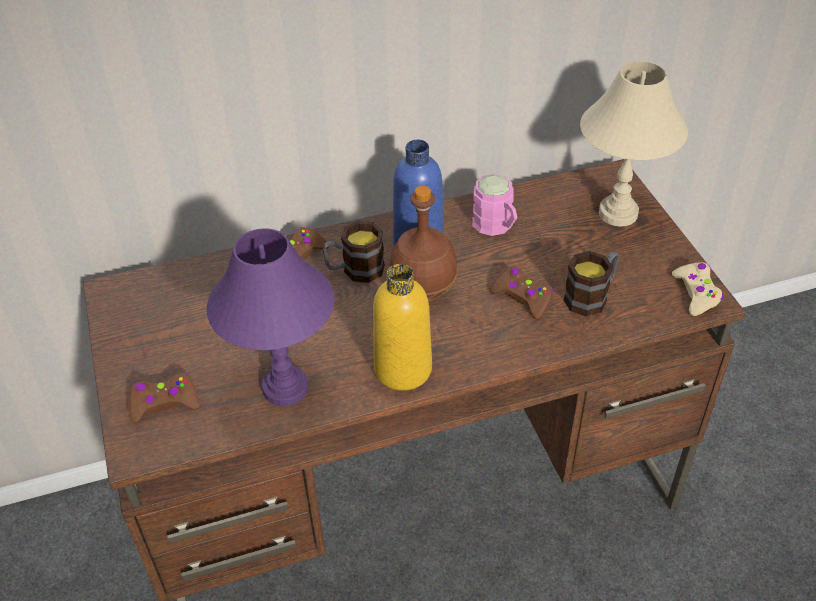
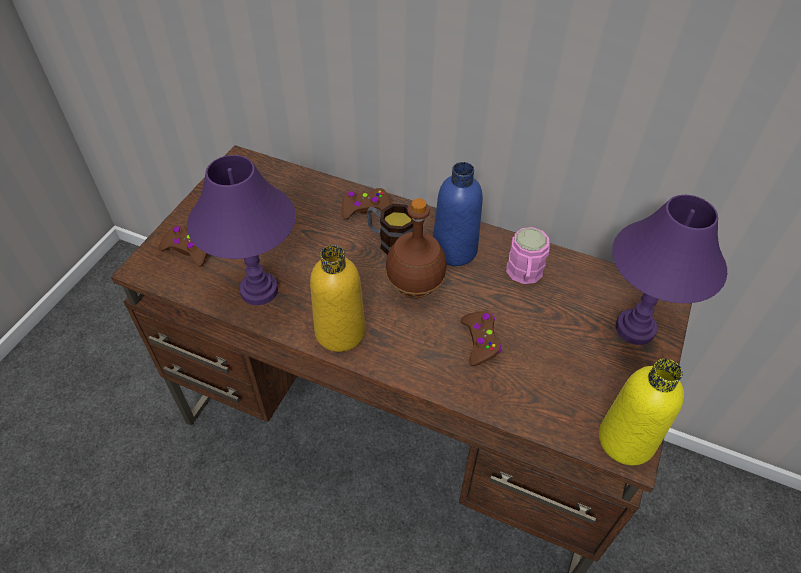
camera: 40 degrees right, 5 degrees up
(591, 296) = (534, 378): mug -> none
(618, 213) = (636, 328): beige table lamp -> purple table lamp
(696, 293) = (626, 440): beige game controller -> yellow bottle

